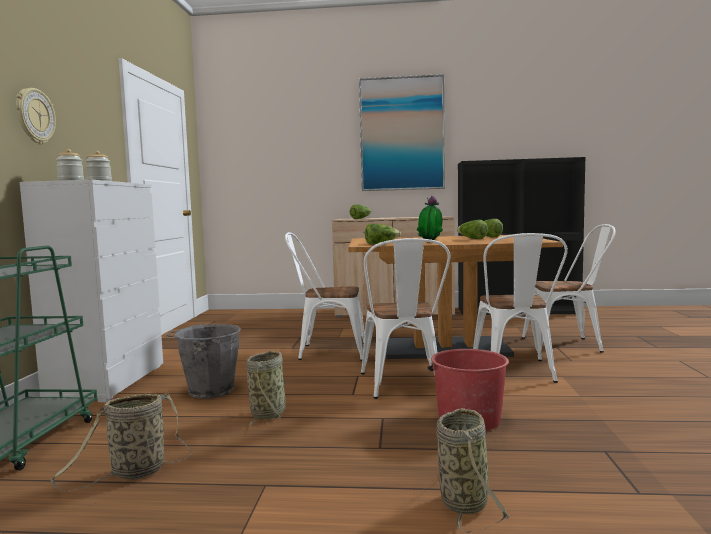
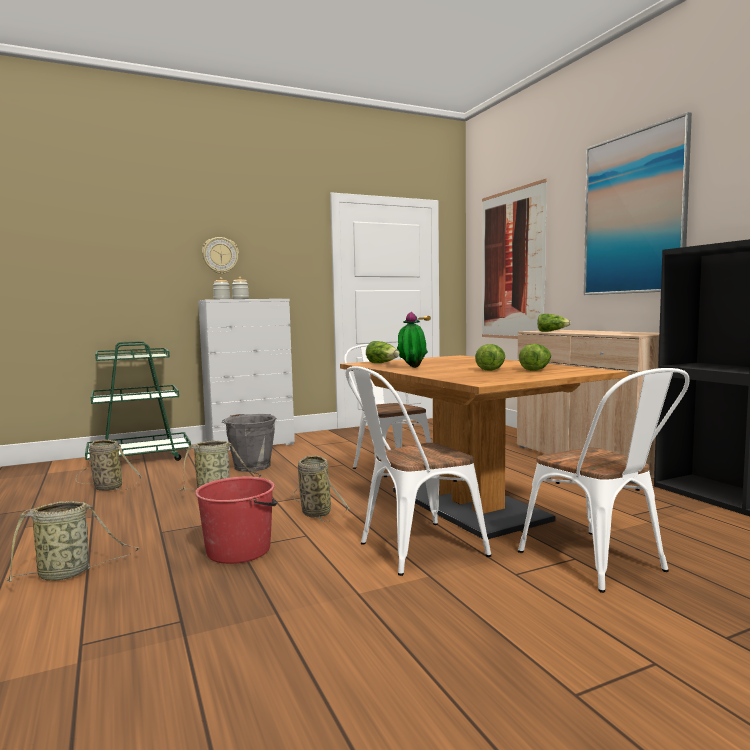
camera: 60 degrees right, 0 degrees up
(271, 163) = (512, 265): none -> picture
(403, 386) = (315, 512): white chair -> basket

